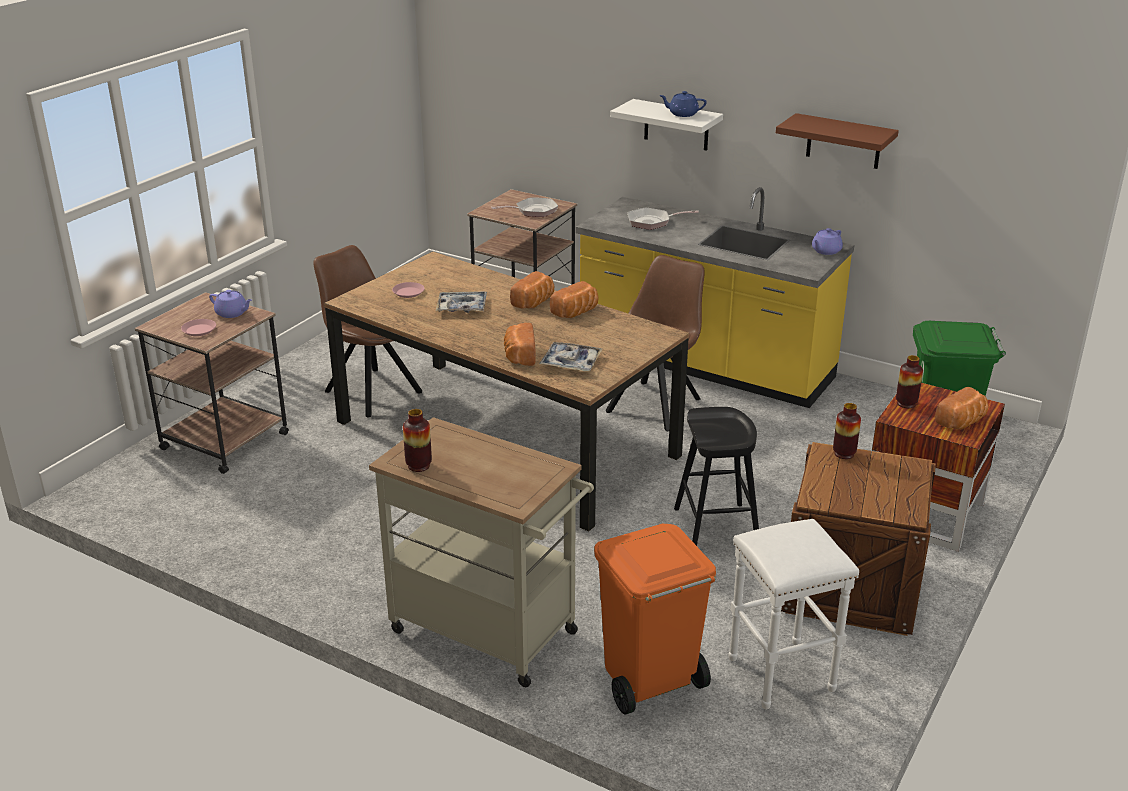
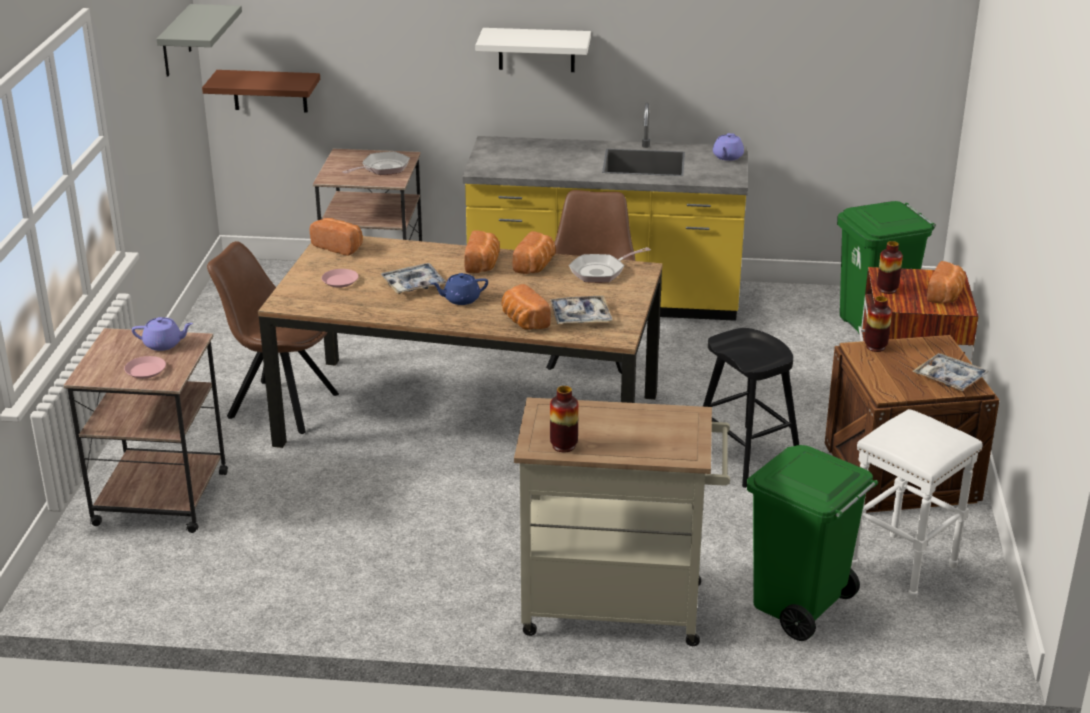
camera: 25 degrees left, 0 degrees up
(382, 77) = (176, 42): none -> grey shelf
(436, 265) = (339, 246): none -> bread
(649, 682) = (799, 607): orange trash can -> green trash can
(652, 222) = (535, 157): frying pan -> frying pan (601, 271)
(682, 114) = (552, 37): blue teapot -> blue teapot (460, 299)
(843, 141) = (726, 43): brown shelf -> brown shelf (269, 91)
(892, 501) = (949, 378): none -> tray

